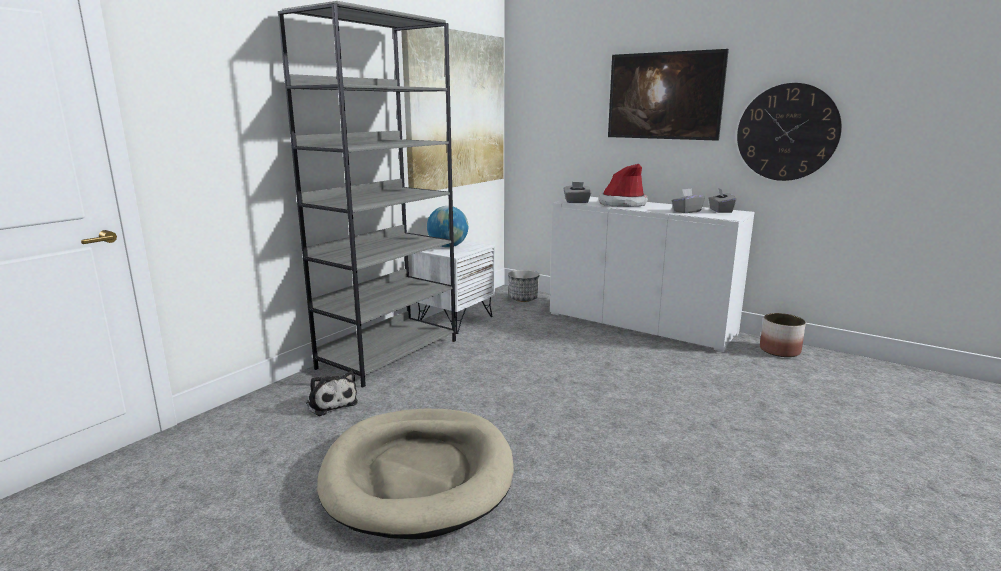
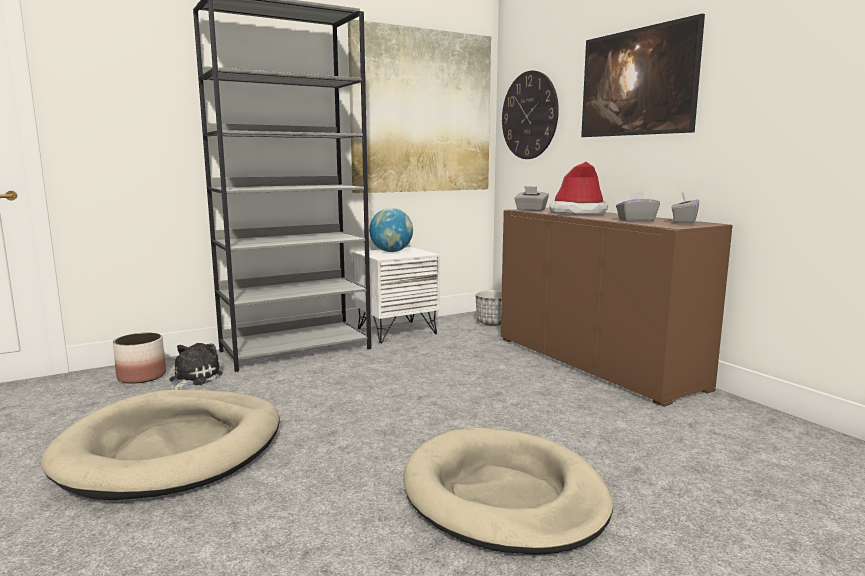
camera: 25 degrees right, 5 degrees down
(331, 403) = (193, 379): plush toy -> plush toy turned 150 degrees counterclockwise
(640, 323) = (594, 362): white cabinet -> brown cabinet
(712, 444) = (504, 496): none -> beige dog bed
(779, 350) = (749, 418): planter -> planter (142, 376)
(787, 132) = (774, 115): wall clock -> wall clock (529, 115)

